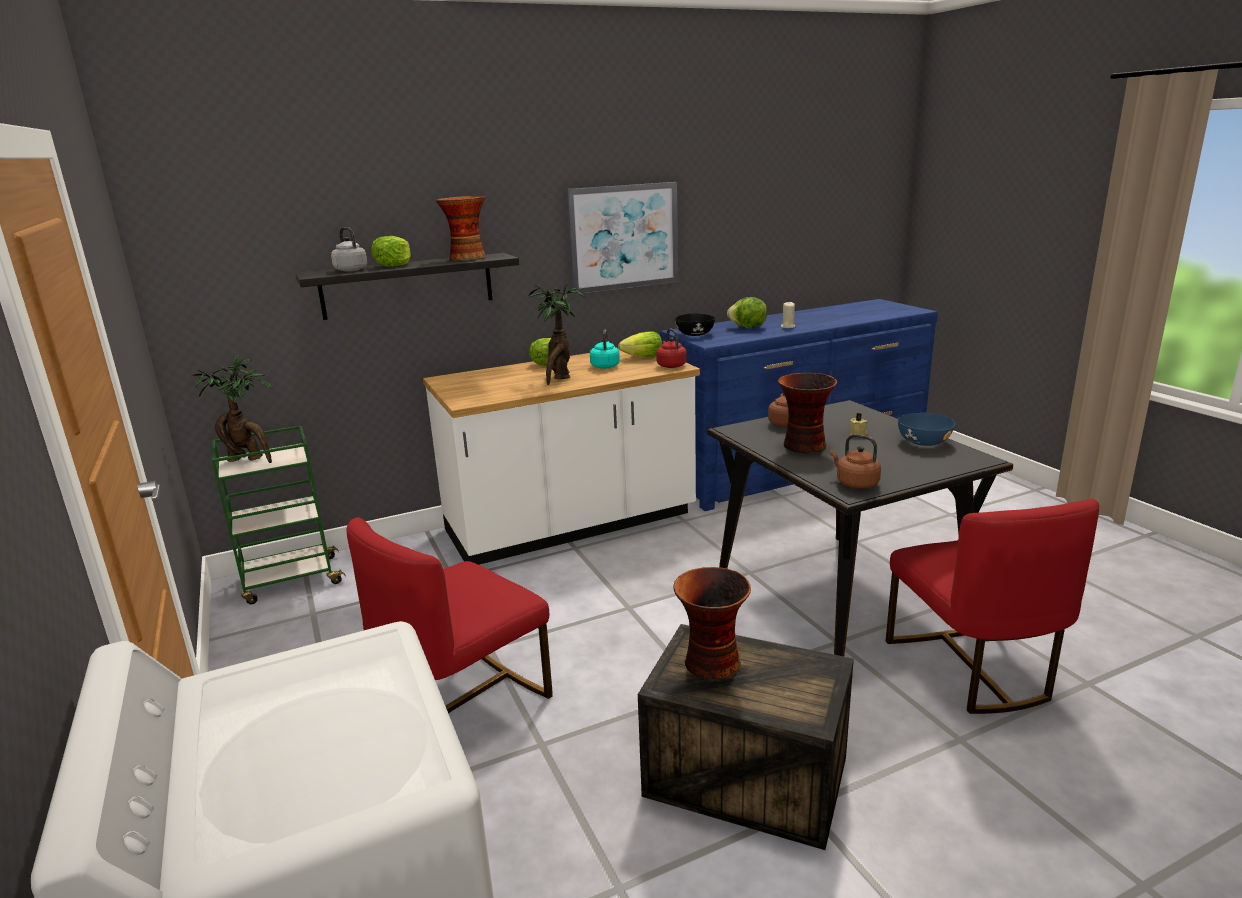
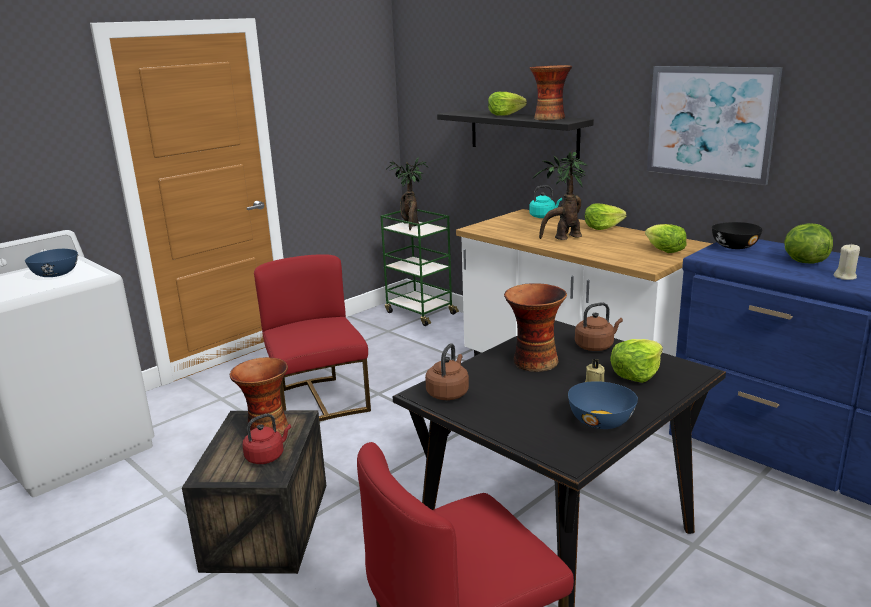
camera: 70 degrees right, 0 degrees up
(312, 697) = (56, 275): none -> blue bowl
(350, 270) = (477, 113): grey kettle -> none
(463, 701) = (318, 401): red chair -> red chair turned 45 degrees clockwise
(605, 366) = (617, 244): turquoise kettle -> turquoise kettle (543, 216)
(670, 365) = (649, 263): red kettle -> red kettle (267, 456)
(845, 421) = (636, 374): none -> lettuce

